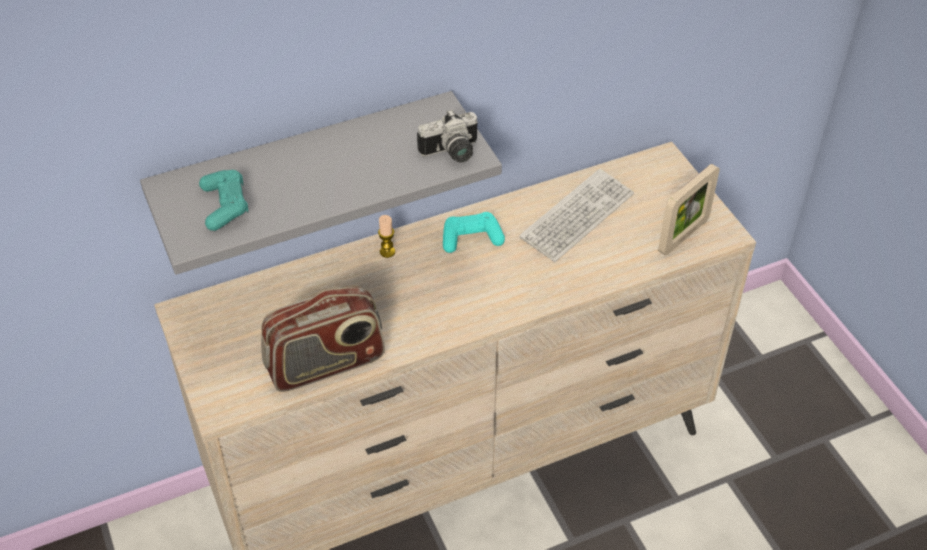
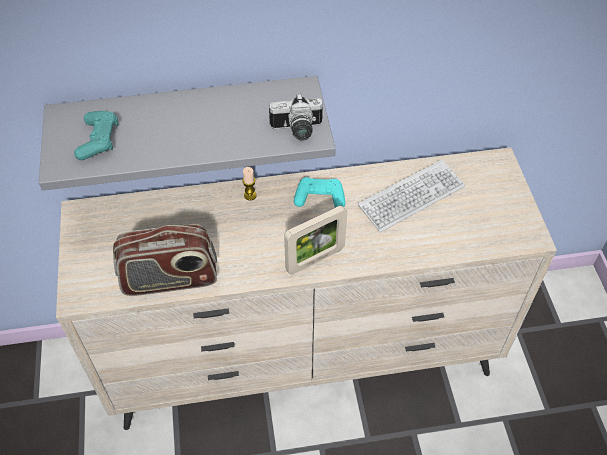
camera: 15 degrees right, 5 degrees up
(683, 236) = (495, 232): picture frame -> picture frame (315, 259)

